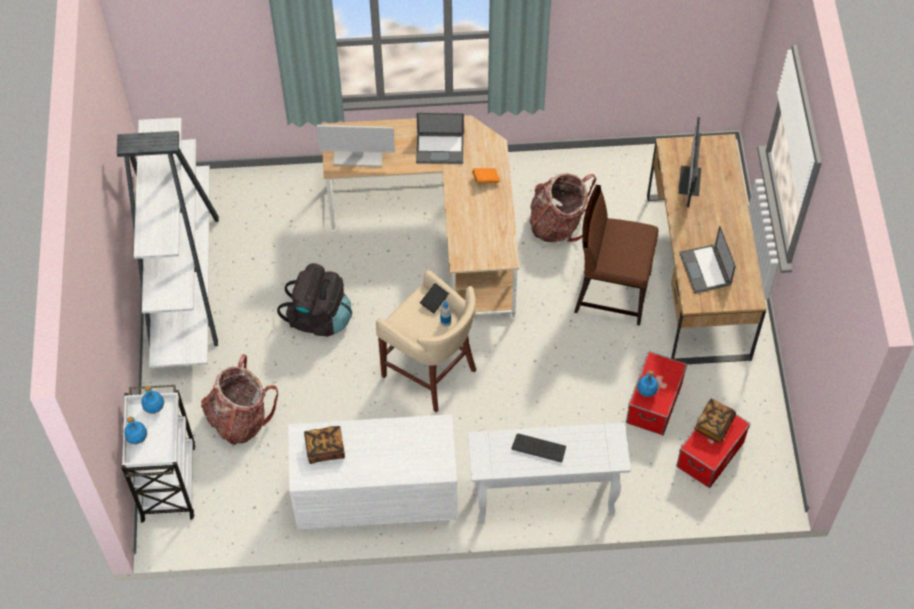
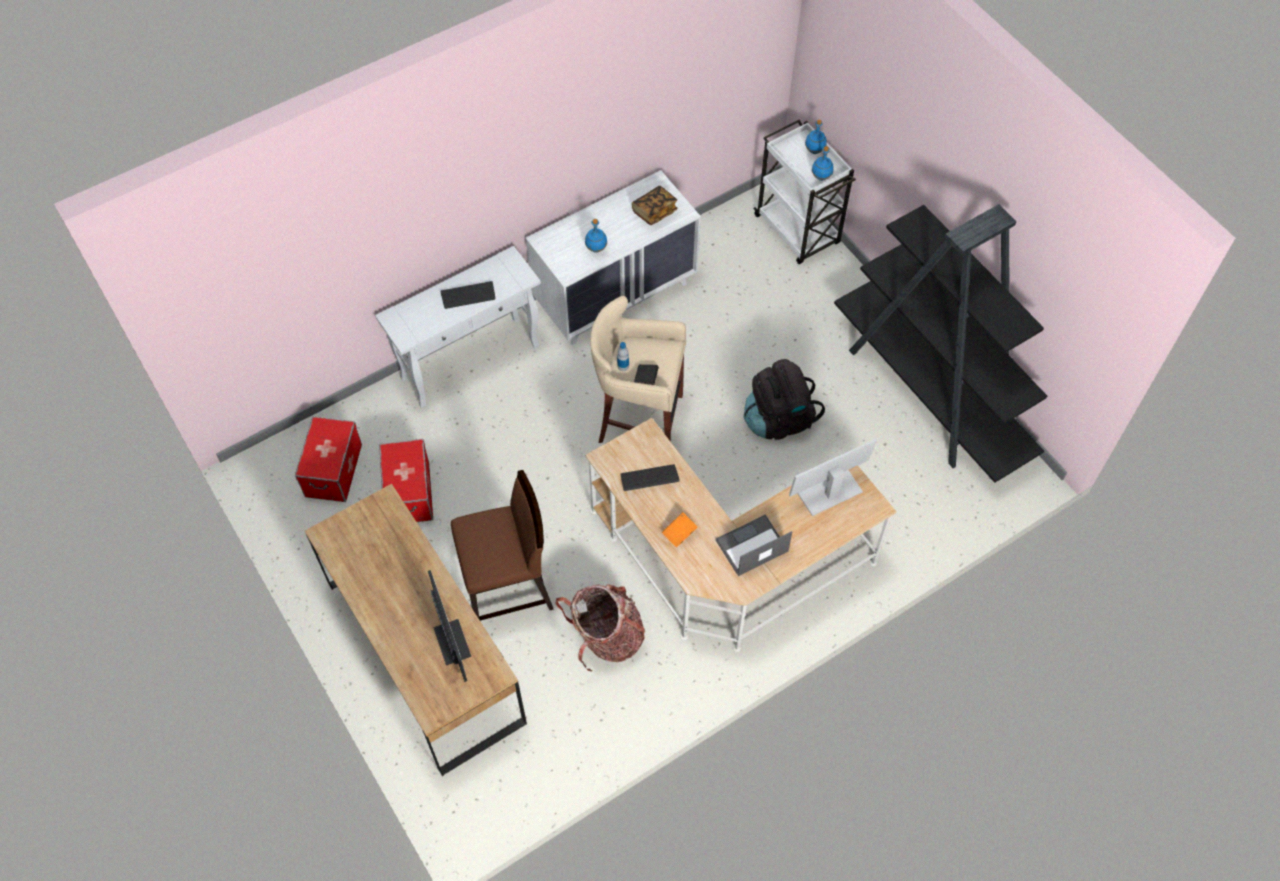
camera: 150 degrees right, 0 degrees up
(184, 279) = (930, 393): white bookcase -> black bookcase
(239, 418) = (779, 302): backpack -> none
(481, 227) = (649, 478): none -> keyboard
(646, 392) = (410, 457): blue bottle -> blue bottle (596, 248)
(705, 269) = (387, 542): laptop -> none
(714, 425) = (330, 457): book -> none

